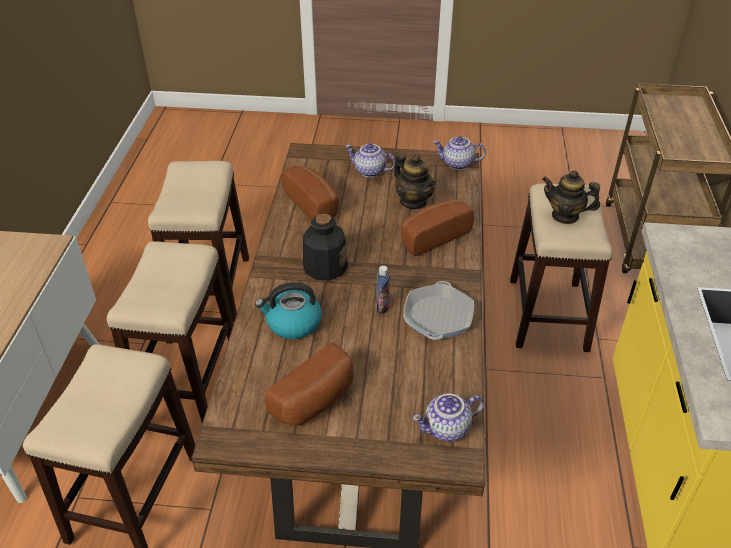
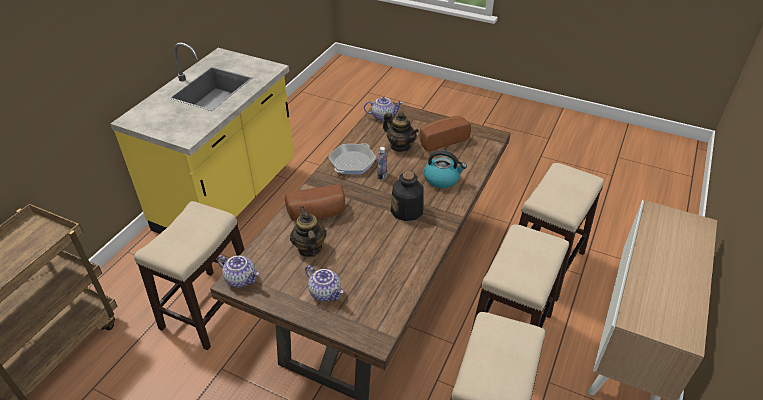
camera: 160 degrees left, 0 degrees up
(314, 204) = (392, 268): bread -> none
(565, 216) = (192, 232): teapot -> teapot (400, 146)

